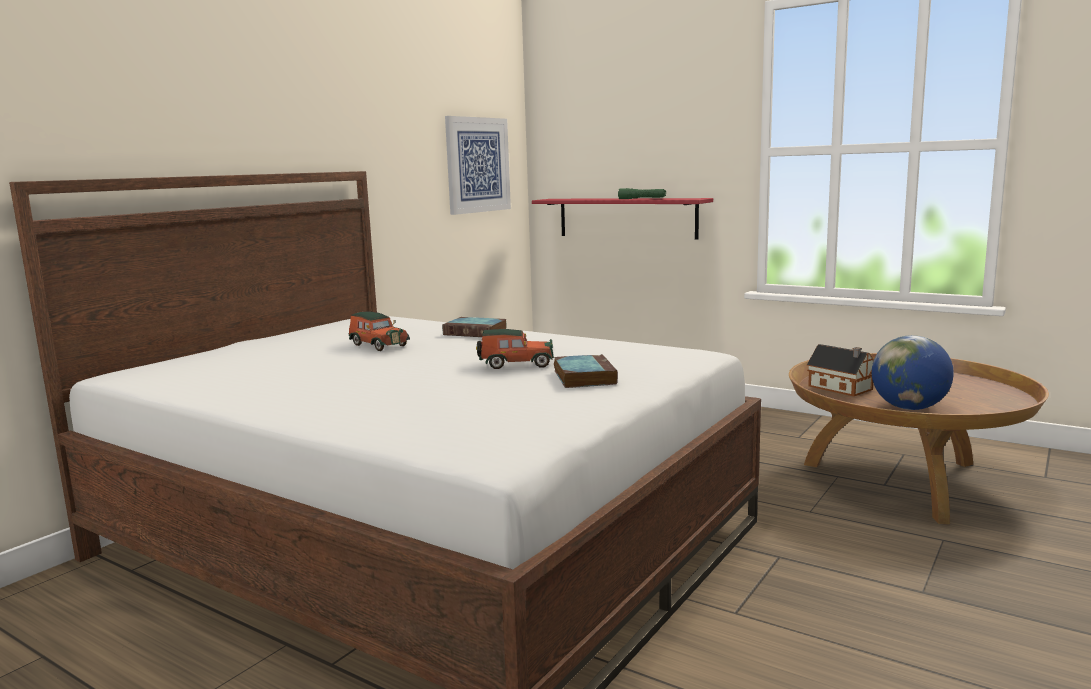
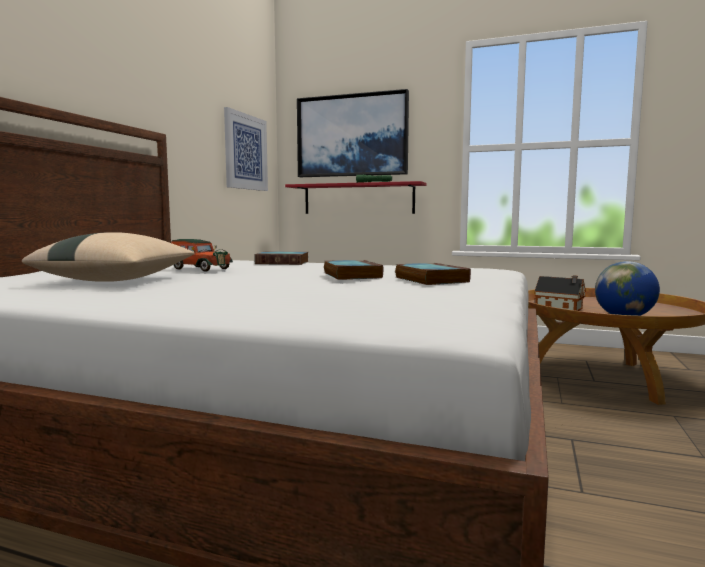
camera: 15 degrees left, 5 degrees down
(289, 366) = (118, 280): none -> beige pillow
(515, 364) = (351, 275): toy car -> book
(618, 133) = (352, 136): none -> picture

